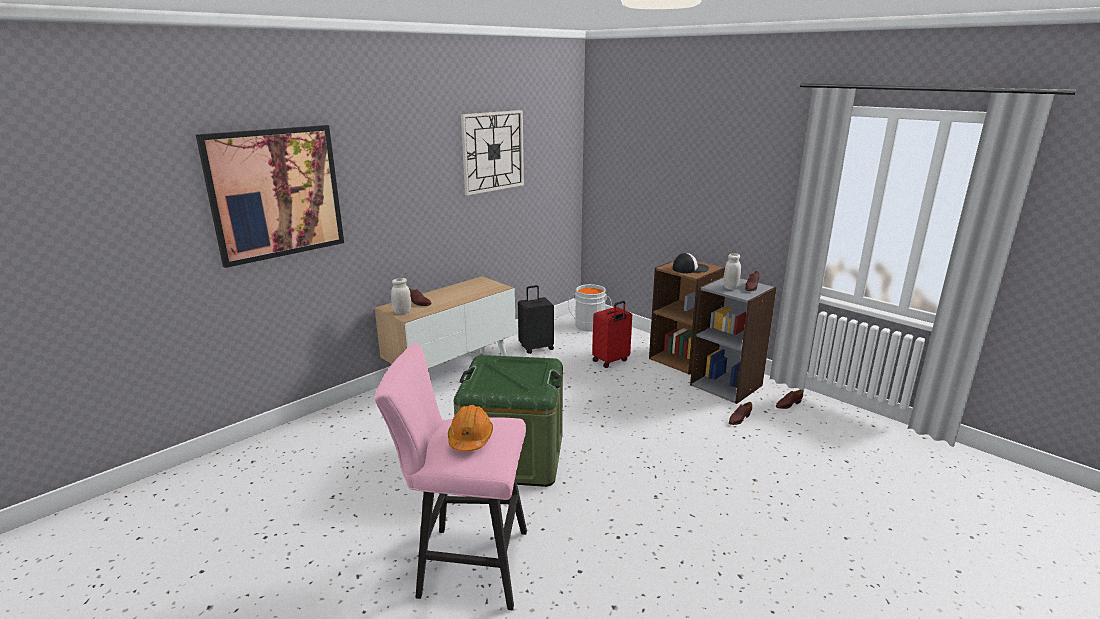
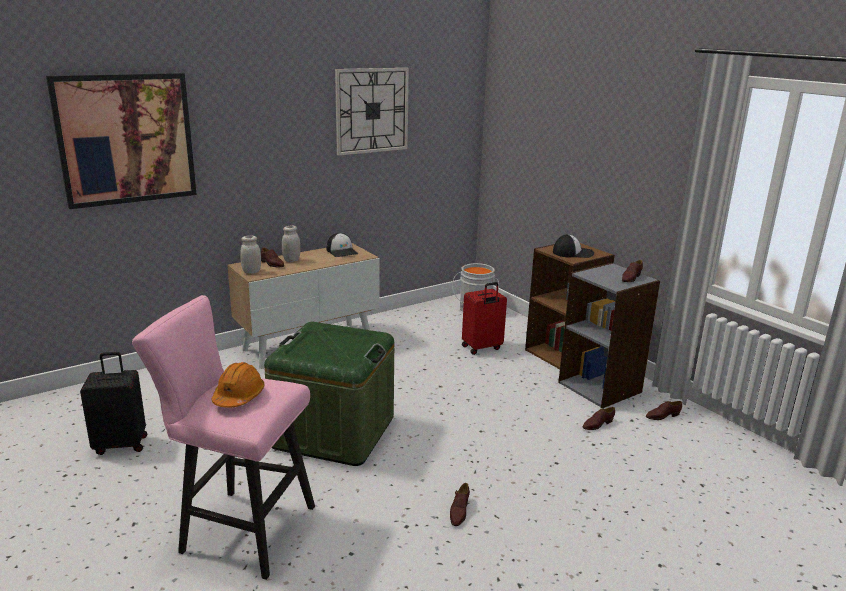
camera: 10 degrees right, 0 degrees up
(477, 285) = (342, 251): none -> cap
(536, 348) = (407, 326): black suitcase -> black suitcase (121, 444)
(658, 516) = (459, 511): none -> brown shoe
(730, 287) = (605, 276): white jar -> white jar (291, 260)

